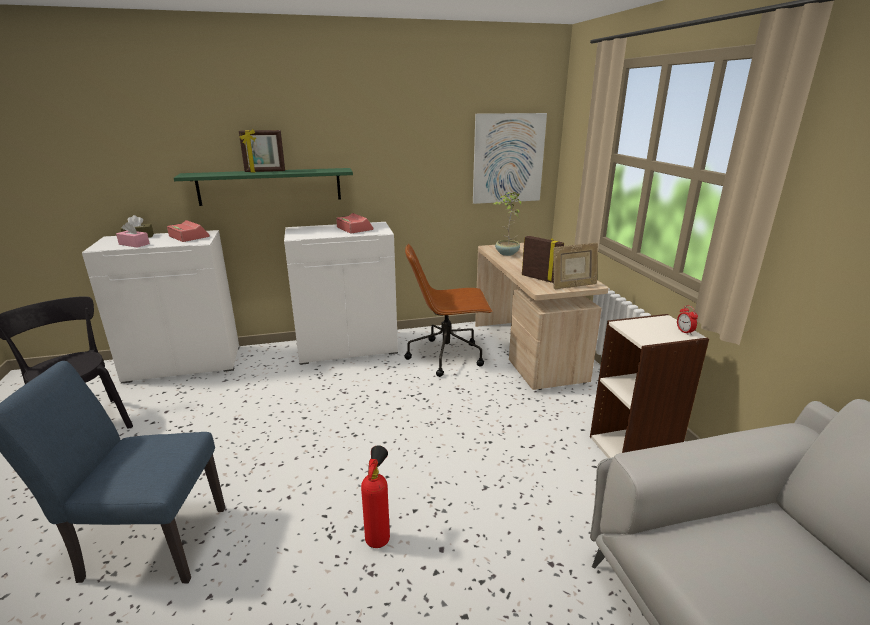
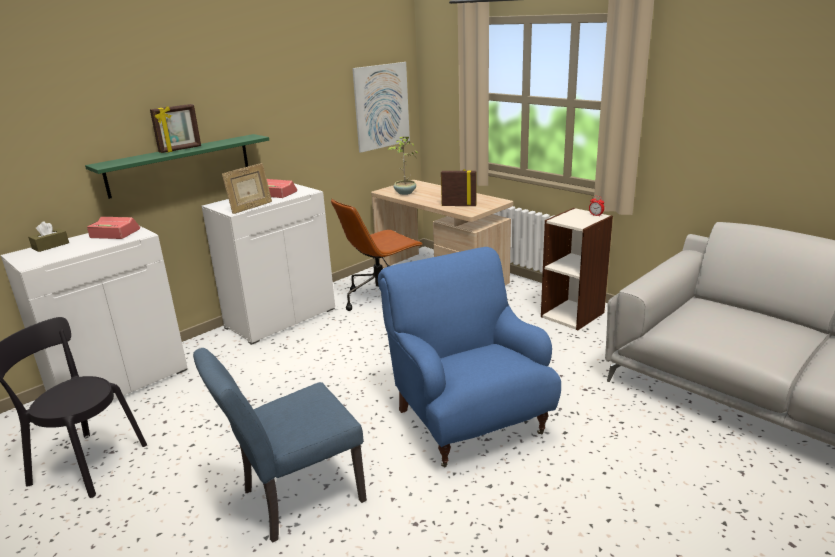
camera: 30 degrees left, 0 degrees up
(134, 244) = (67, 252): pink tissue box -> none
(379, 536) = (468, 420): fire extinguisher -> blue armchair
(573, 286) = (489, 205): picture frame -> picture frame (251, 208)

